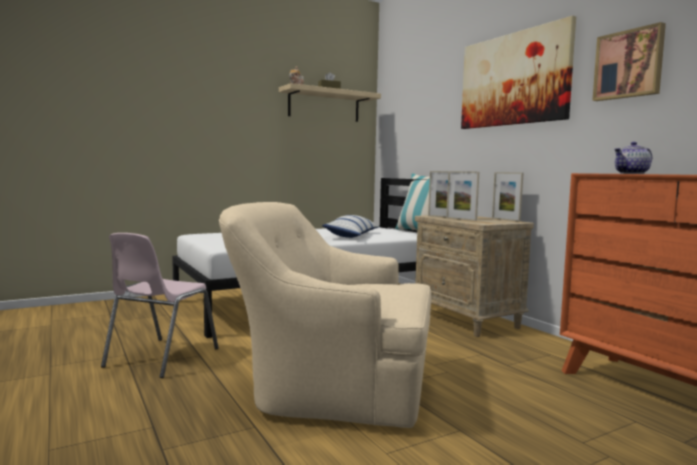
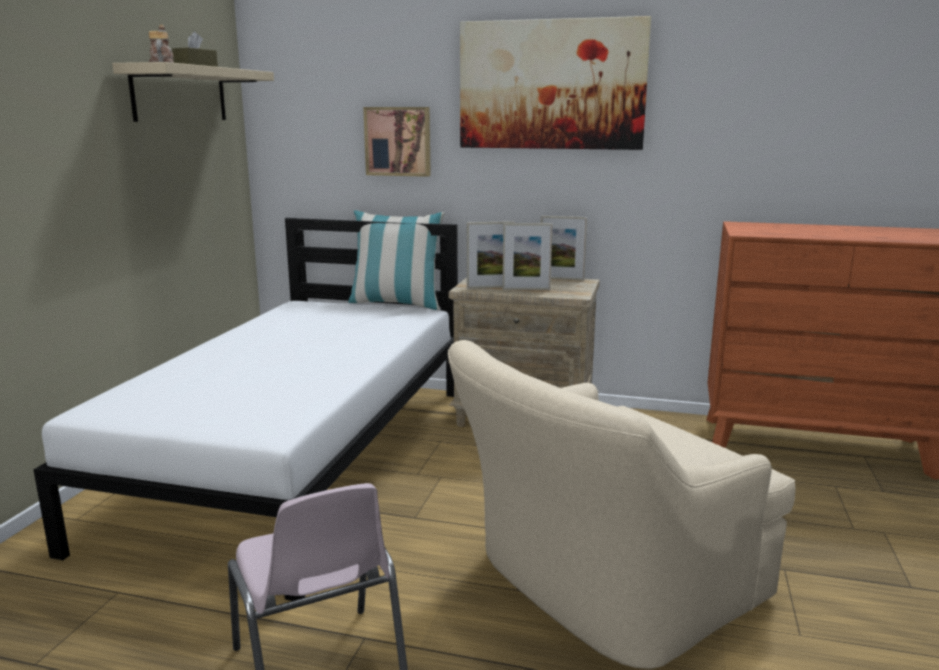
camera: 45 degrees left, 10 degrees up
(352, 235) = (345, 336): pillow -> none
(629, 64) = (723, 92): picture -> picture (398, 141)
(632, 173) = (785, 233): teapot -> none

